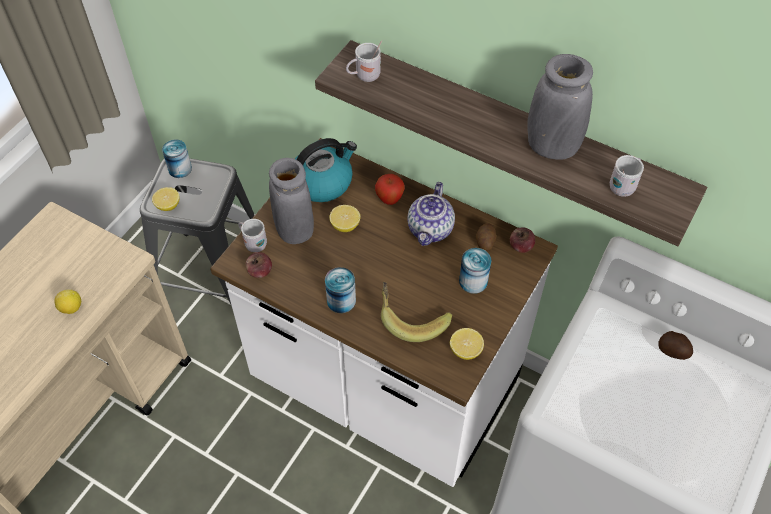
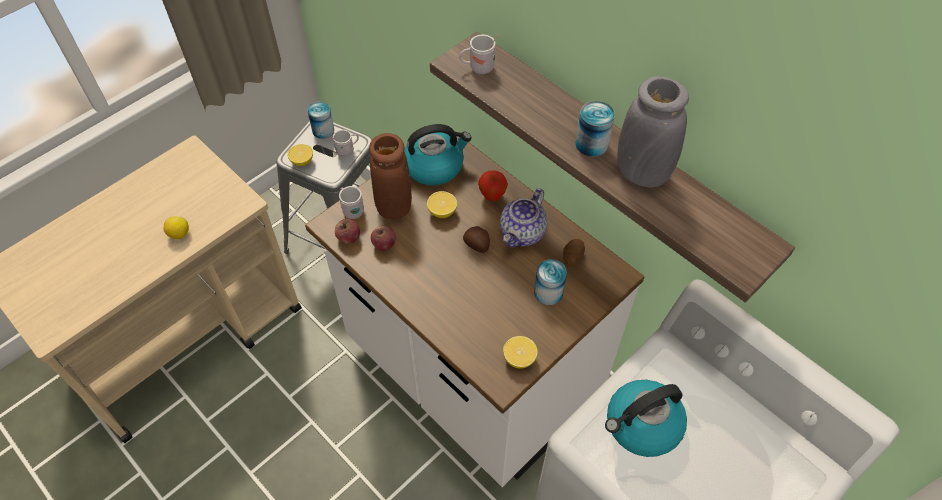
camera: 15 degrees right, 0 degrees up
(295, 230) = (394, 205): grey vase -> brown vase
(341, 300) = (415, 282): can -> can (591, 144)
(412, 318) = (477, 315): banana -> none
(520, 246) = (606, 269): apple -> apple (384, 244)
(601, 384) = (641, 425): none -> kettle
(624, 185) = (704, 227): white mug -> white mug (347, 151)
(673, 351) = (728, 411): potato -> potato (477, 245)

